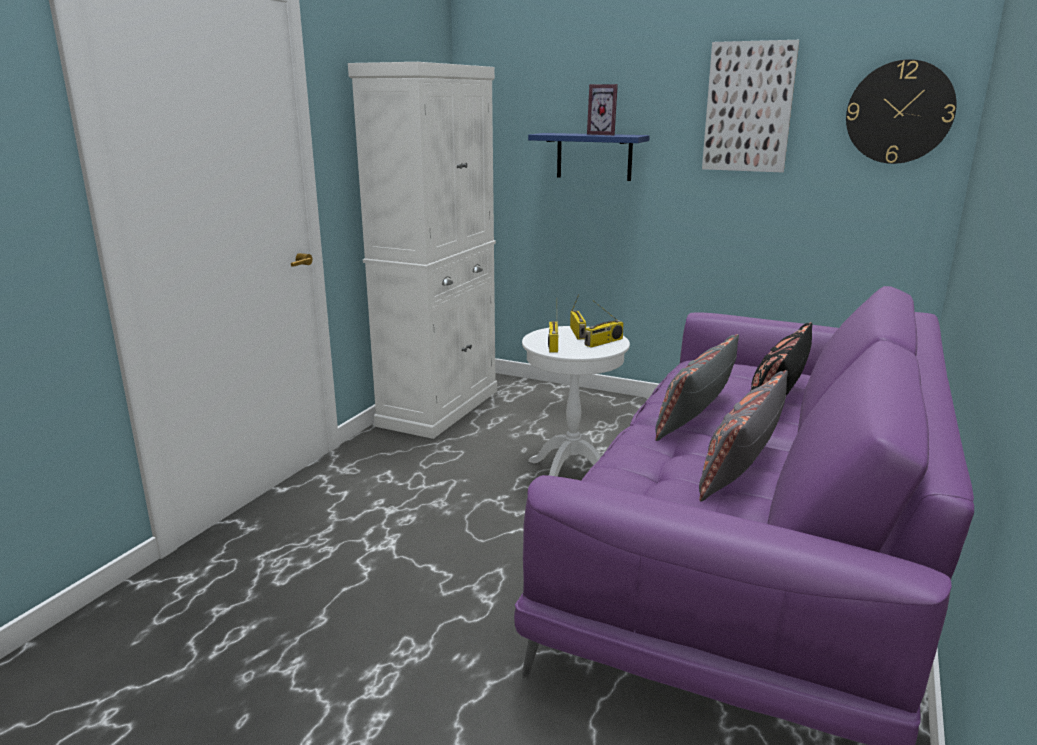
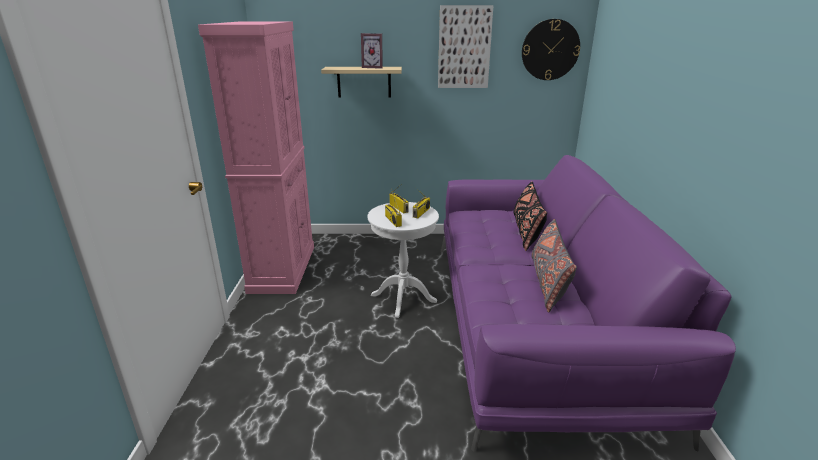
camera: 25 degrees left, 5 degrees up
(439, 407) = (283, 268): white cabinet -> pink cabinet
(594, 156) = (364, 82): blue shelf -> beige shelf
(696, 416) = (495, 252): grey pillow -> none

